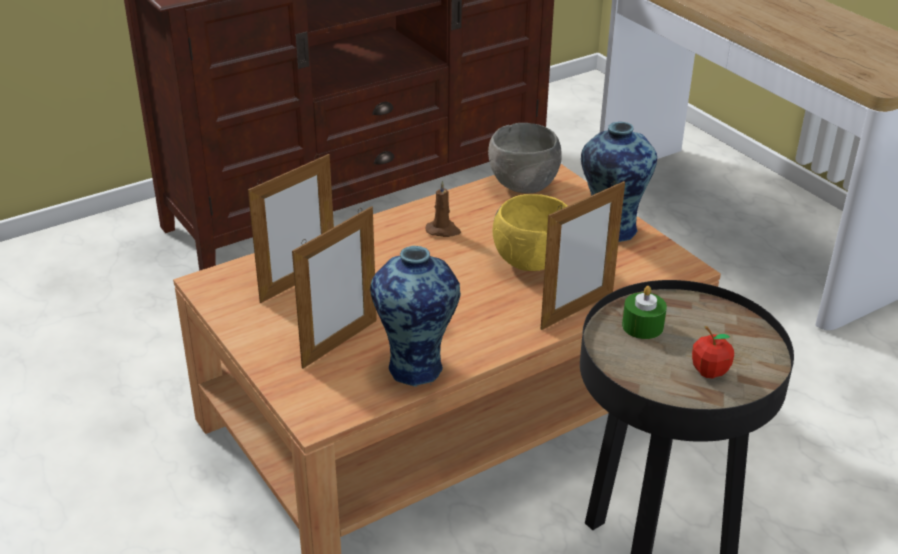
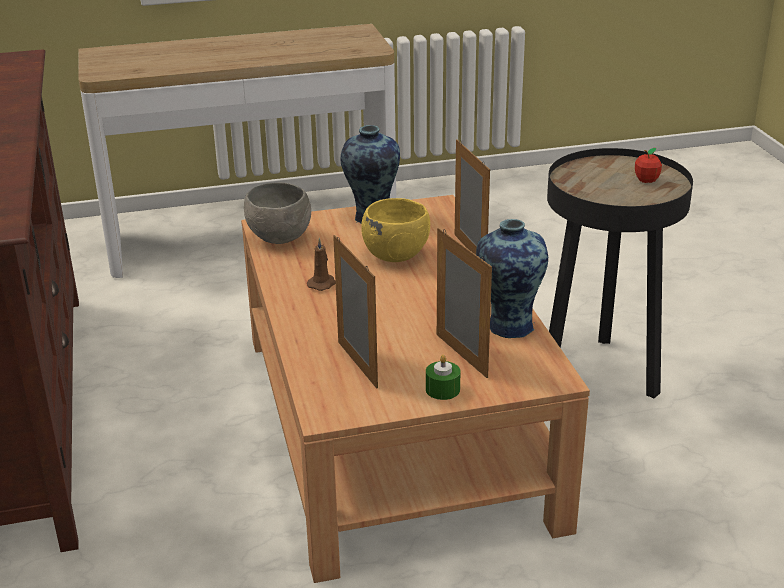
camera: 70 degrees left, 5 degrees down
(642, 326) = (590, 189): green candle -> green candle (442, 389)

